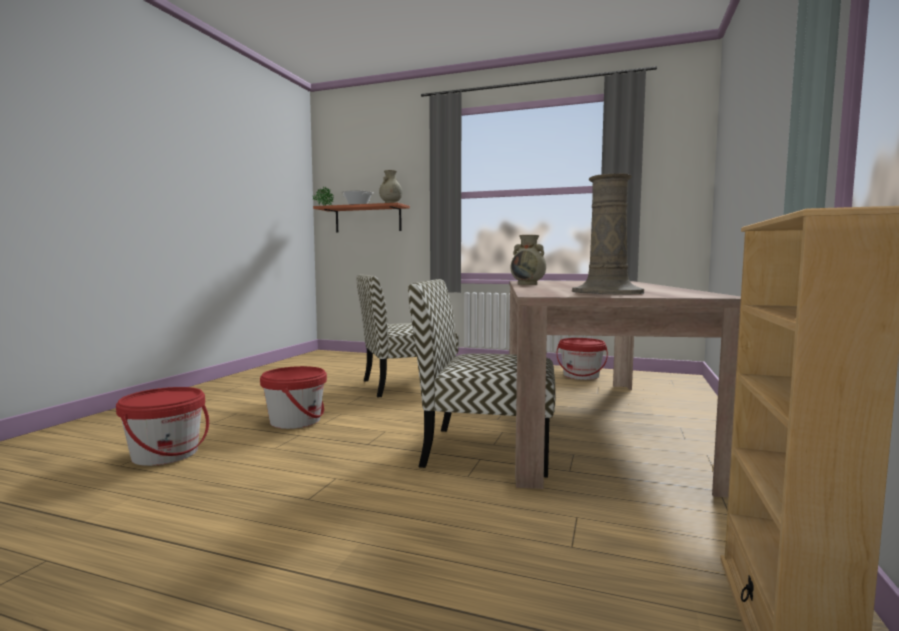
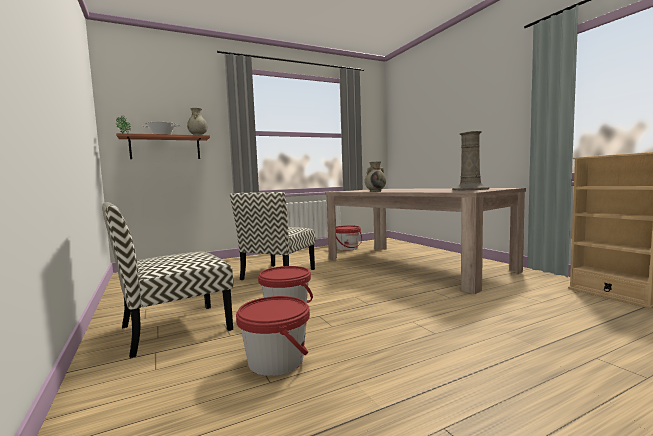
camera: 45 degrees left, 0 degrees up
(484, 450) = (421, 287): chair -> chair (173, 329)

